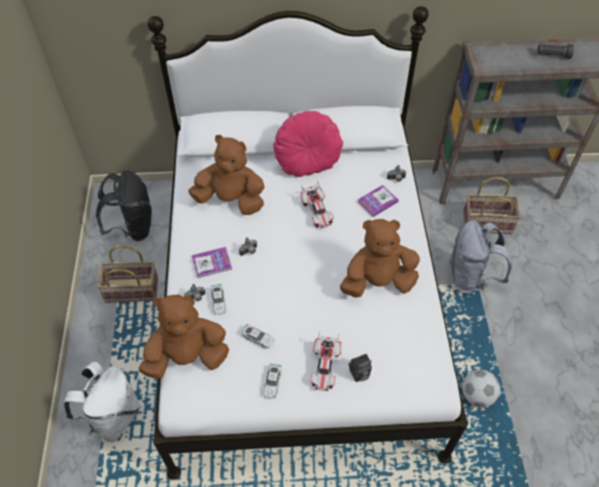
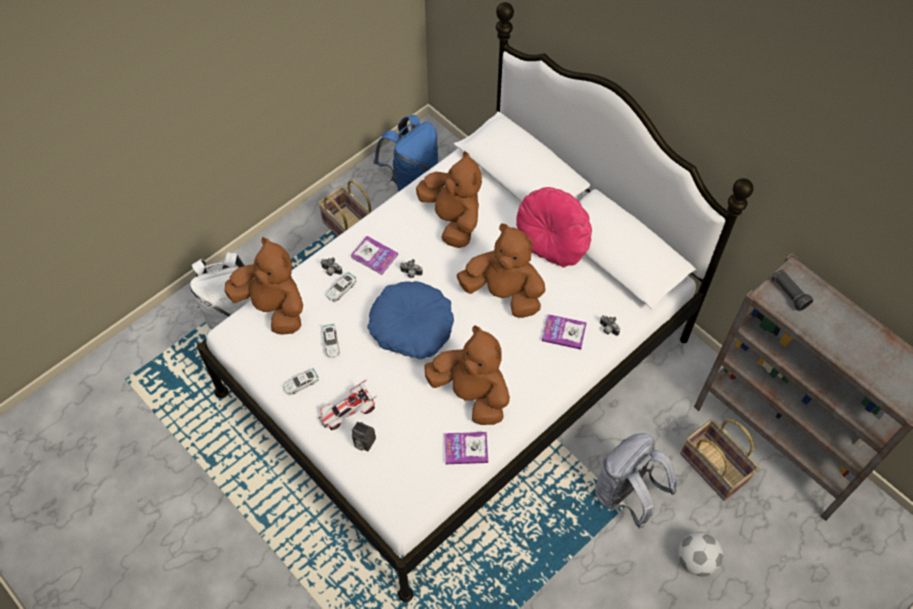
camera: 50 degrees right, 5 degrees up
(133, 227) = (411, 179): black backpack -> blue backpack
(292, 278) = (413, 325): none -> blue pillow
(317, 212) = (503, 293): toy car -> brown plush toy
(418, 314) = (466, 448): none -> book
(477, 395) = (494, 585): football -> football (696, 560)
(552, 55) = (861, 346): black flashlight -> black flashlight (788, 293)

